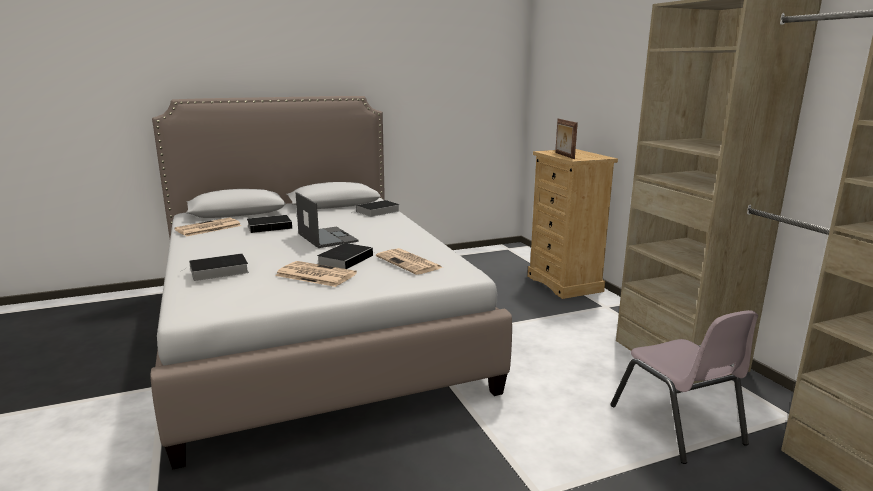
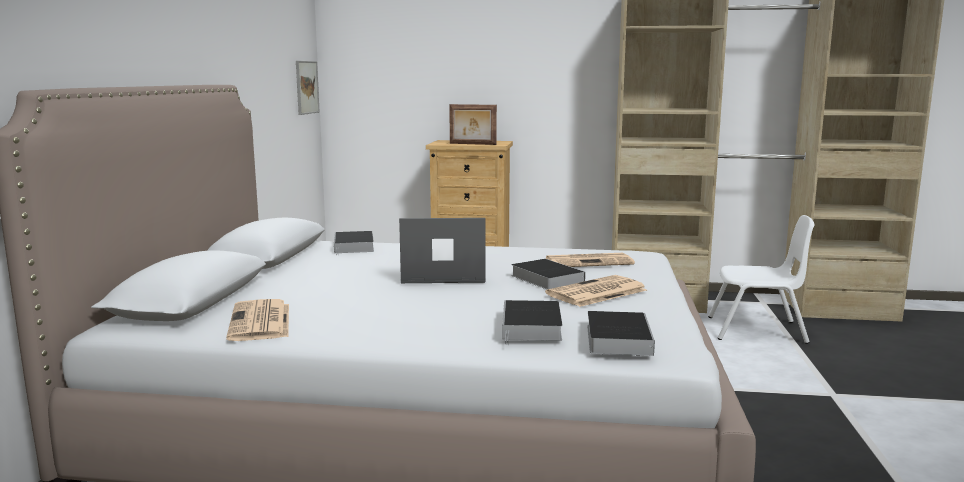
camera: 60 degrees left, 5 degrees down
(271, 227) = (330, 291): book -> book (617, 338)
(503, 97) = (306, 87): none -> picture
(676, 425) = (757, 330): pink chair -> white chair

